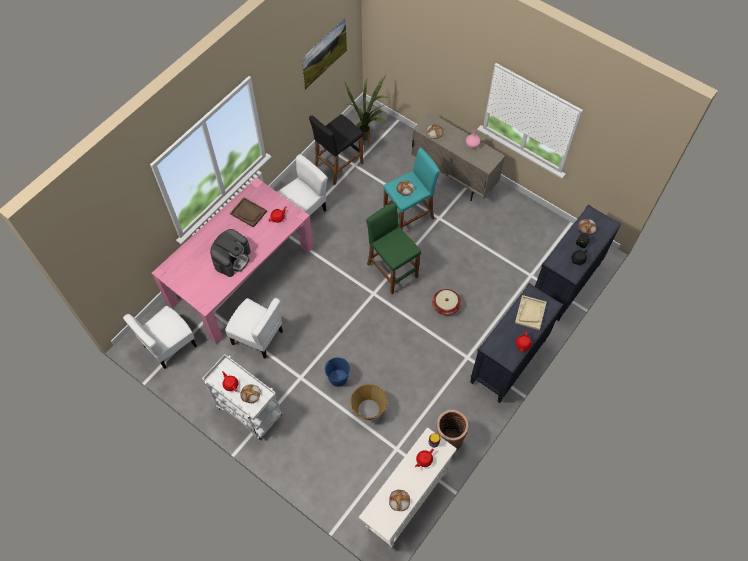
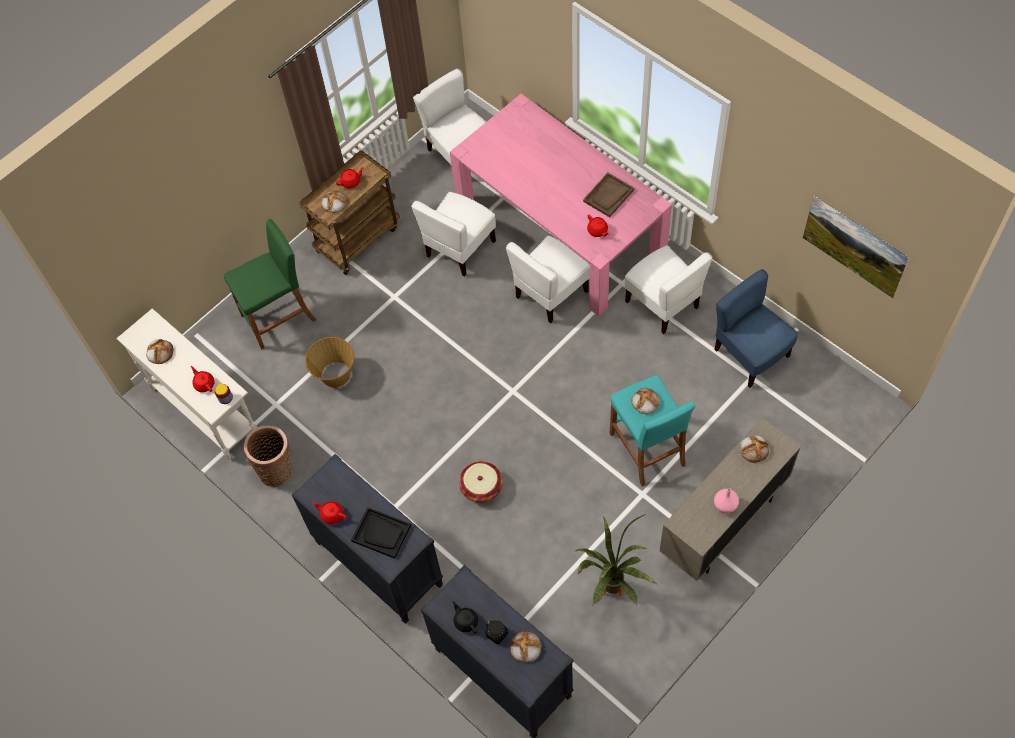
camera: 100 degrees right, 0 degrees up
(232, 259) = (533, 178): coffee machine -> none
(247, 410) = (357, 238): white cart -> brown cart
(296, 276) = (550, 294): none -> white chair
(338, 165) = (750, 354): black stool -> blue chair
(338, 378) = (386, 340): blue bucket -> none
(368, 140) = (802, 399): potted plant -> potted plant (610, 593)
(392, 270) = (550, 418): green stool -> green stool (279, 318)
(530, 313) = (381, 533): beige tray -> black tray

